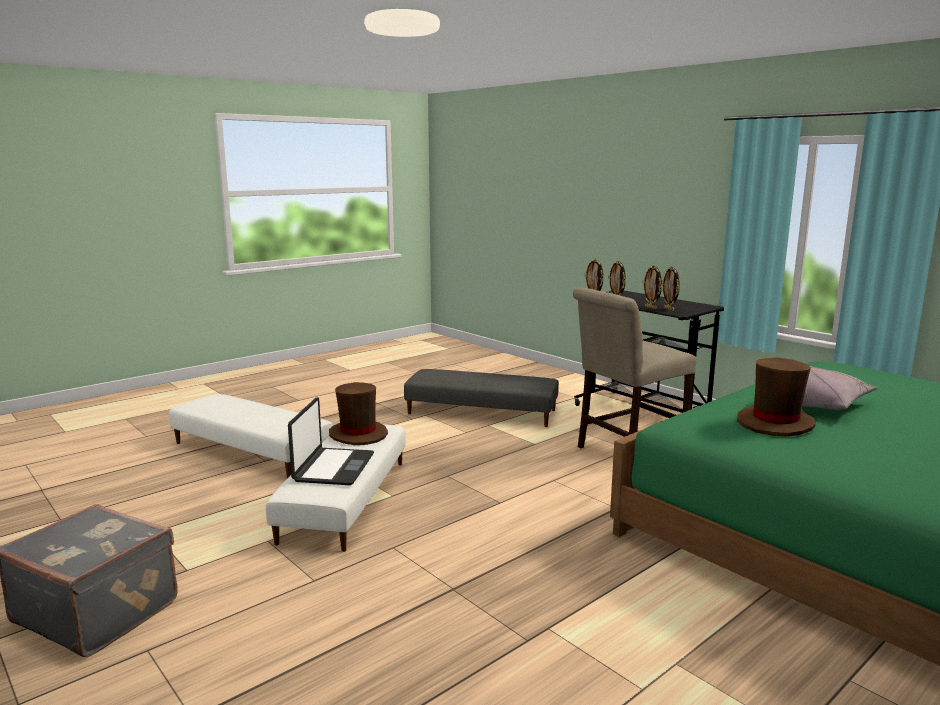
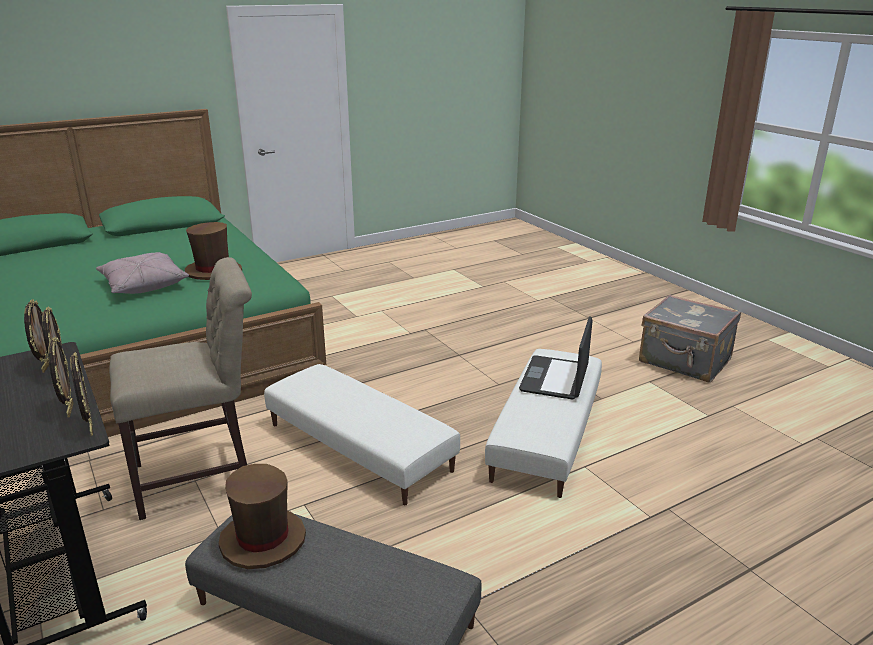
camera: 170 degrees left, 10 degrees up
(252, 450) = (702, 535): white ottoman -> white ottoman (358, 447)
(358, 434) = (540, 423): brown hat -> brown hat (262, 541)

